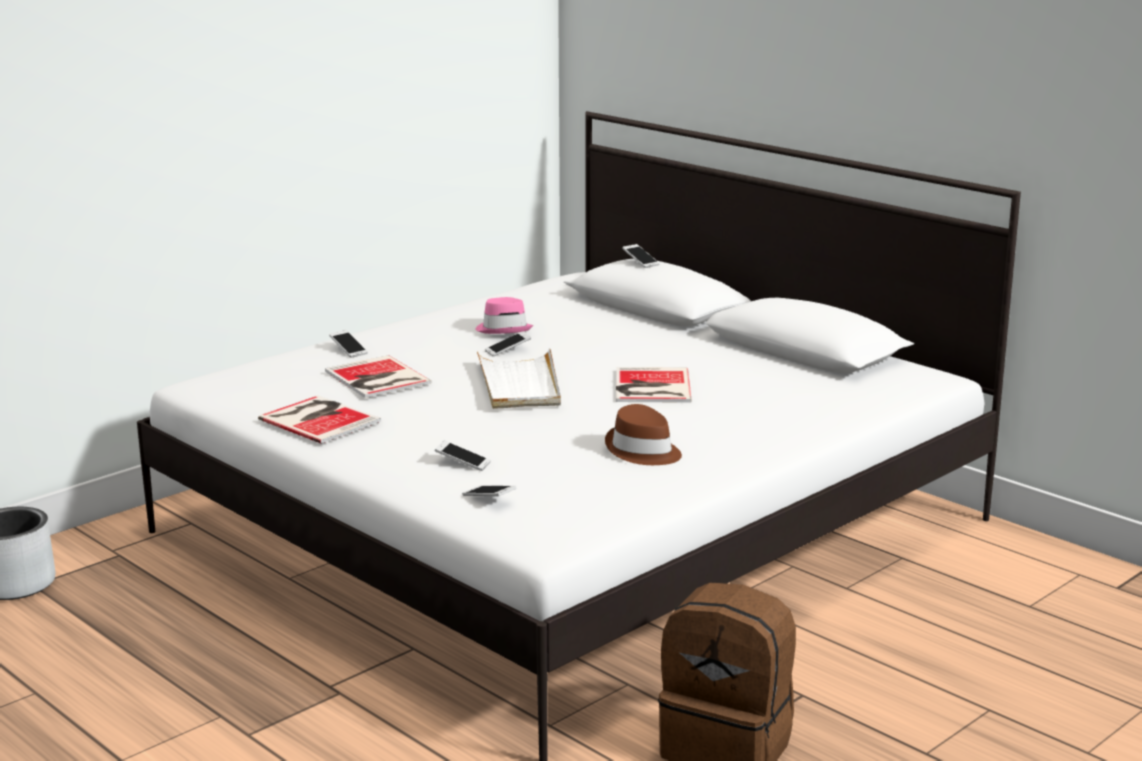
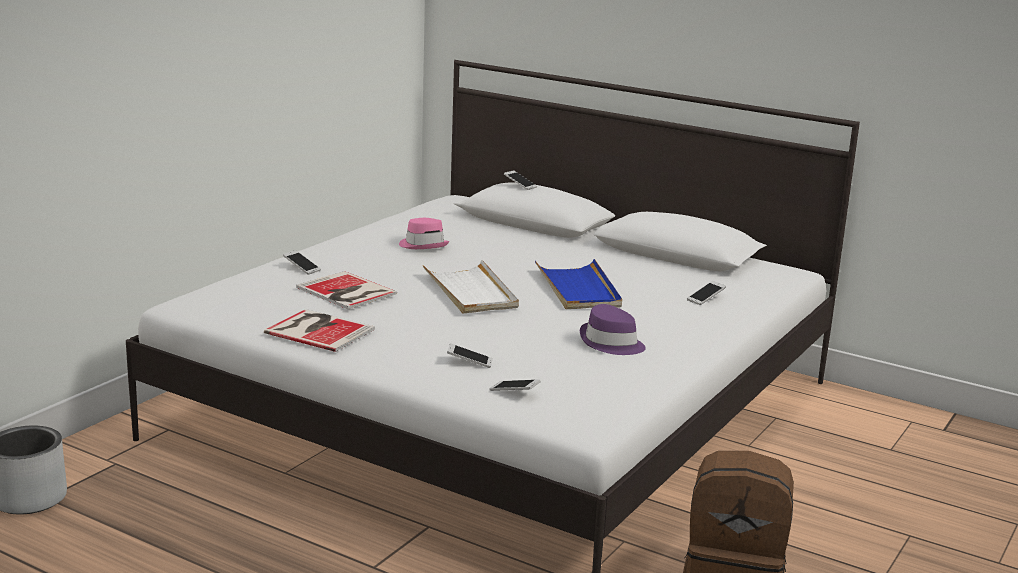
camera: 15 degrees left, 0 degrees up
(507, 350) = (440, 263): phone -> phone (705, 298)
(643, 451) = (611, 343): brown hat -> purple hat
(650, 387) = (578, 289): book -> blue tray

